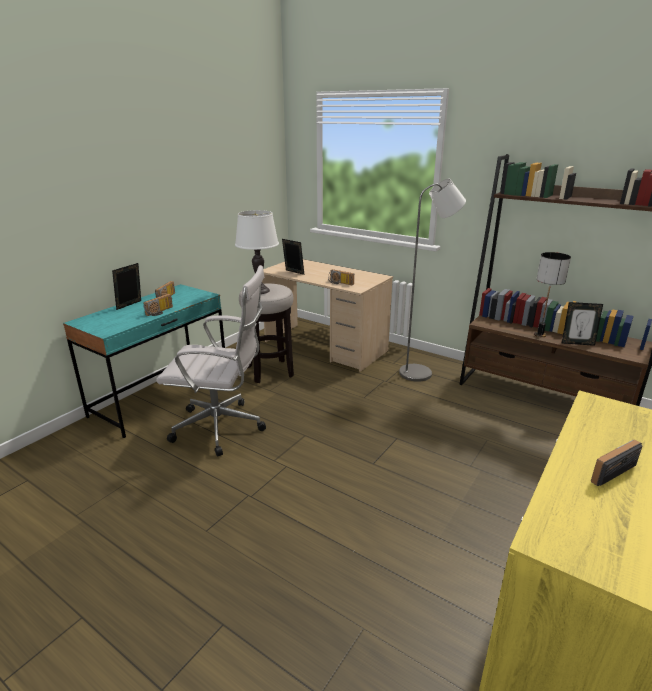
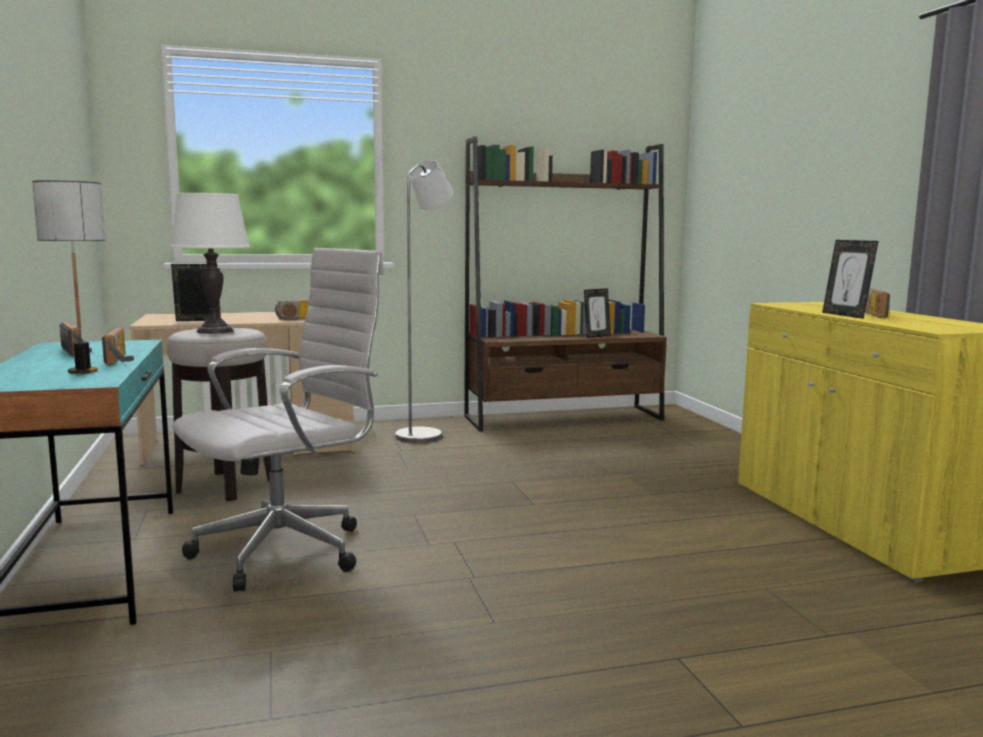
camera: 50 degrees left, 15 degrees down
(130, 305) = (29, 364): picture frame -> picture frame (845, 315)
(539, 335) = (558, 337): table lamp -> table lamp (82, 371)

